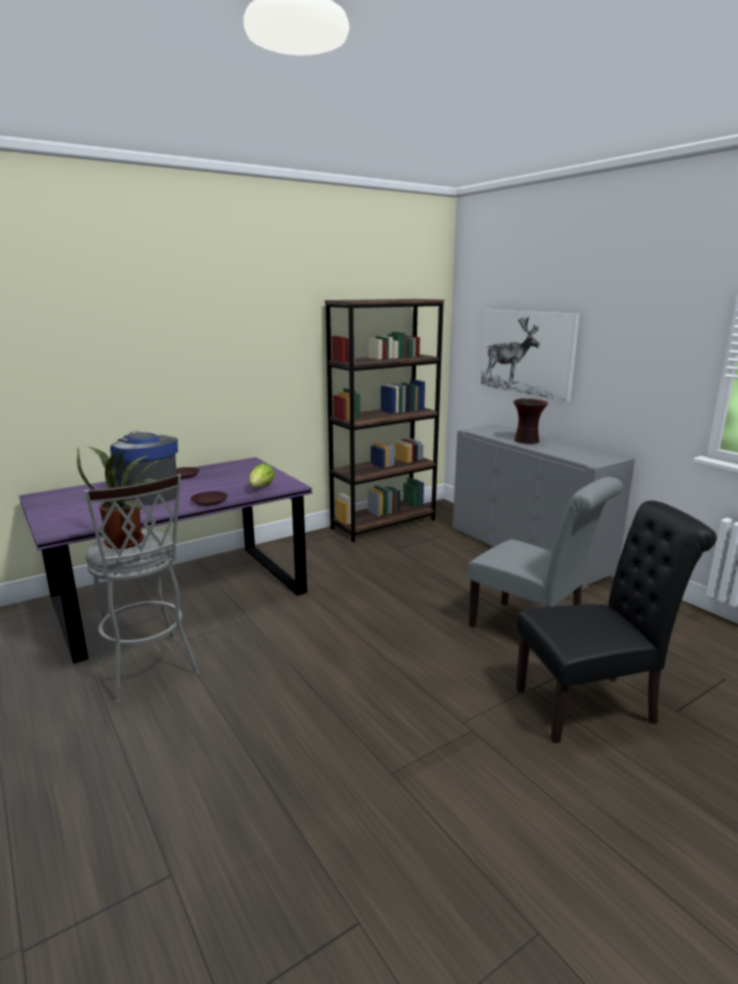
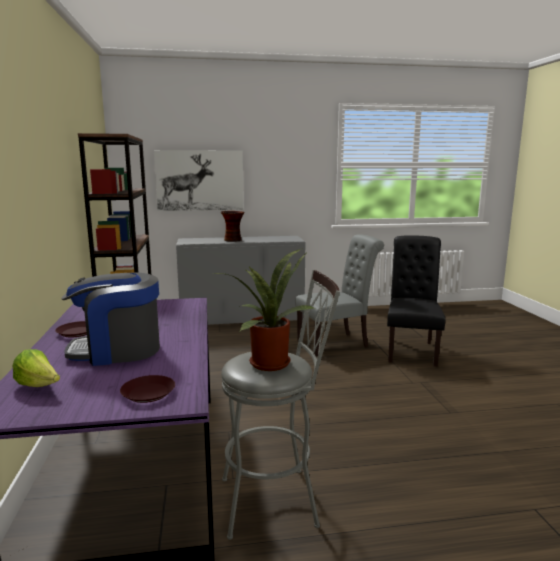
camera: 65 degrees left, 5 degrees down
(210, 501) = (188, 328): brown plate -> brown plate (149, 393)
(261, 488) = (180, 310): lettuce -> lettuce (39, 386)

